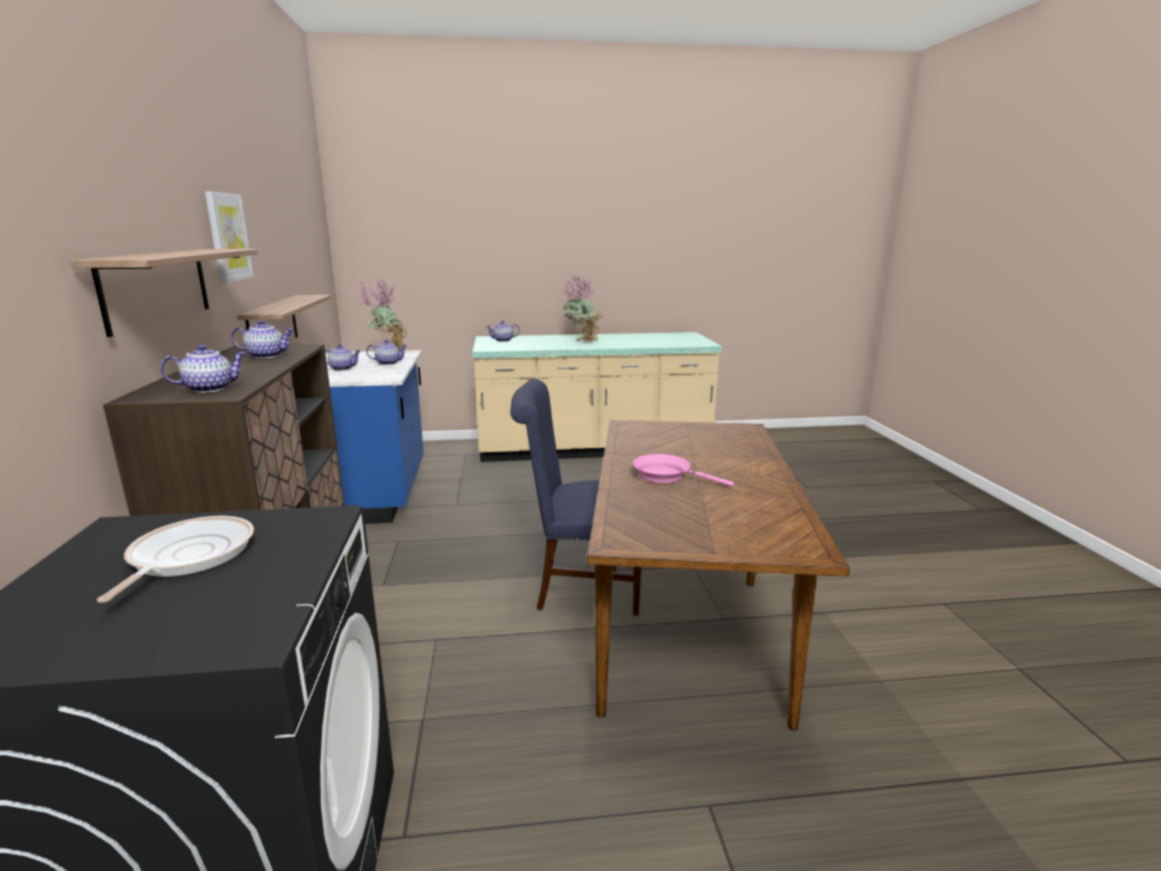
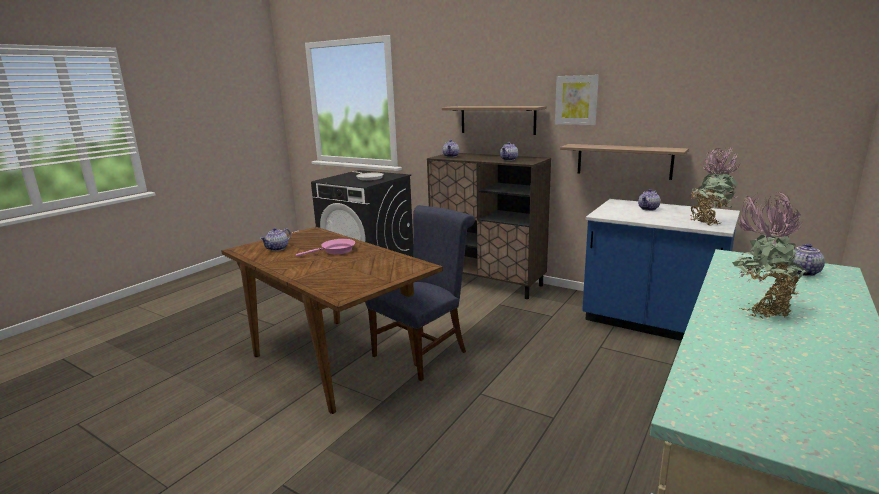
camera: 130 degrees right, 0 degrees up
(388, 363) = (661, 219): teapot -> teapot (277, 249)

